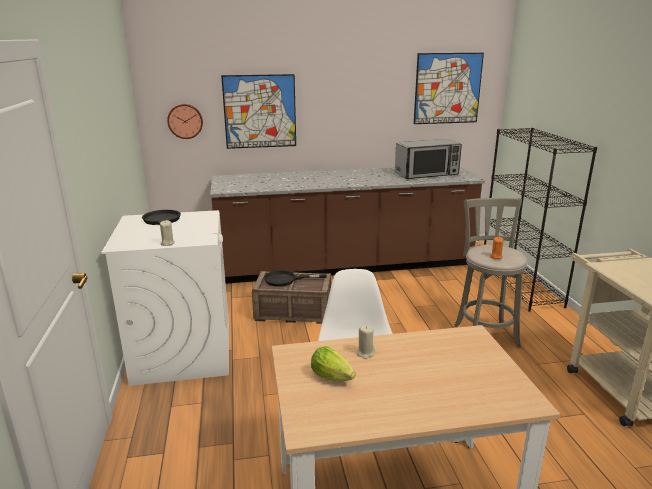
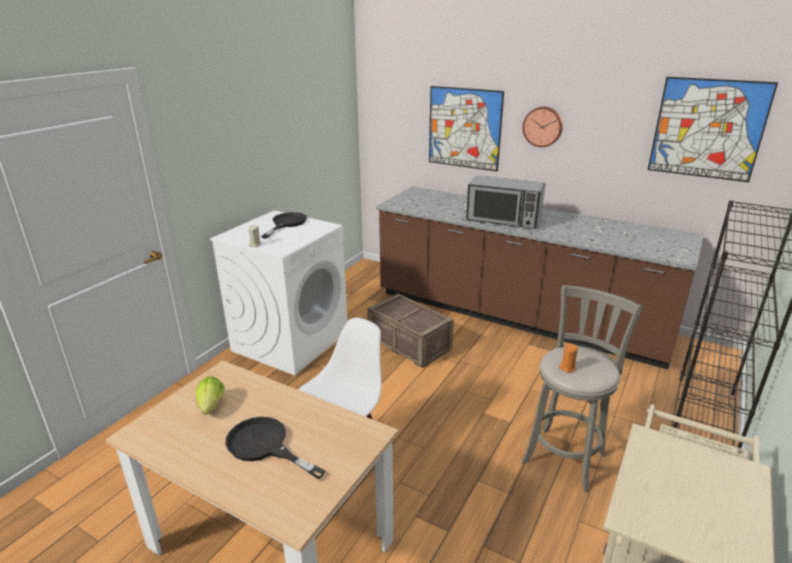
camera: 40 degrees right, 5 degrees up
(185, 121) = (395, 128): wall clock -> wall clock (543, 126)
(286, 279) = (406, 310): black frying pan -> black frying pan (265, 446)
(365, 353) = (264, 401): beige candle -> none
(427, 174) = (631, 238): microwave -> microwave (503, 220)

